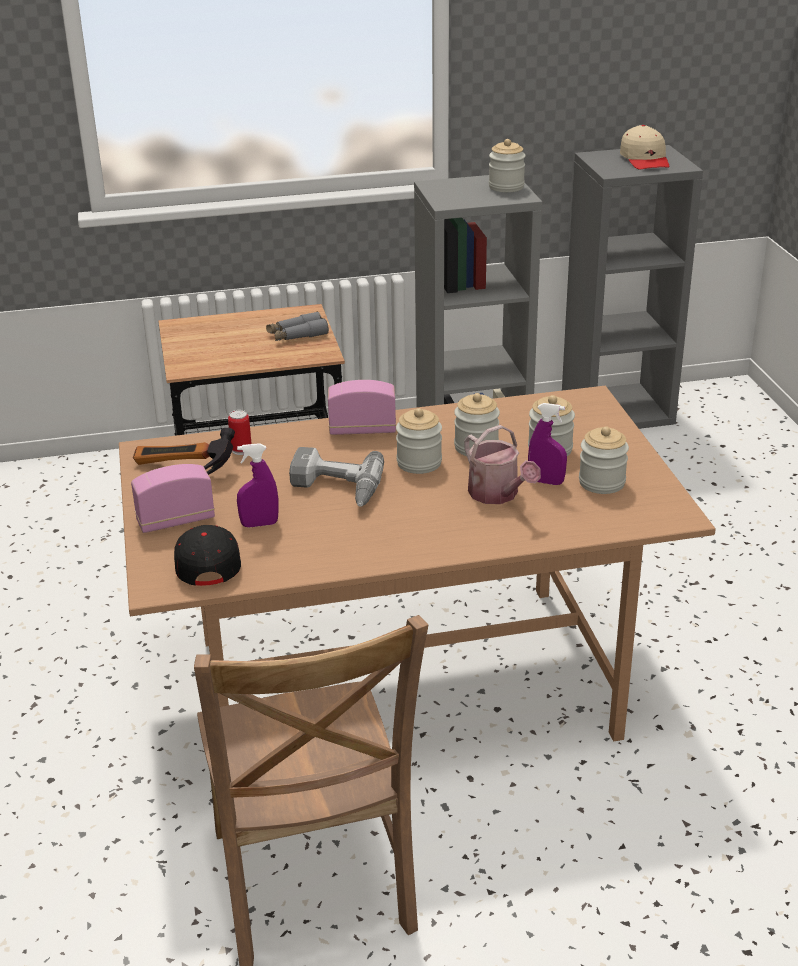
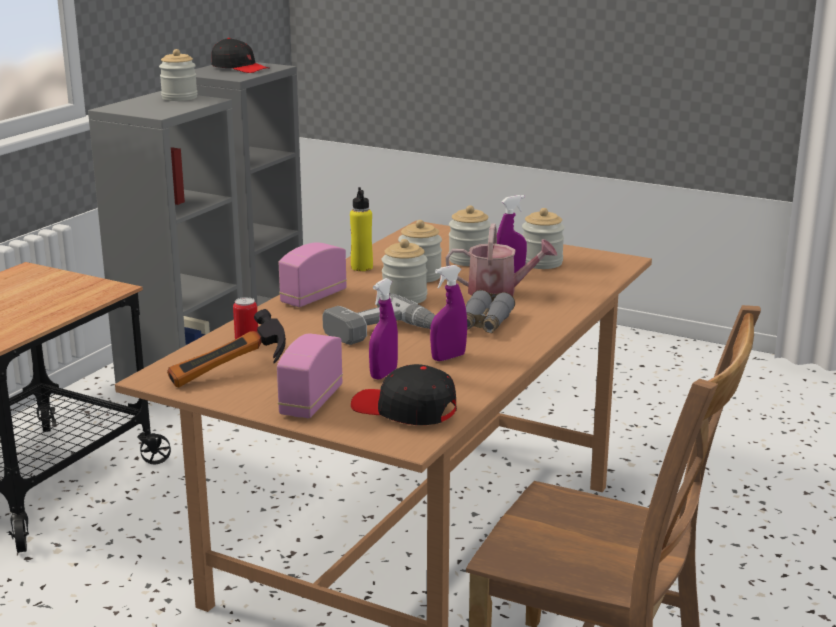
camera: 50 degrees left, 10 degrees down
(297, 335) = (55, 285): grey binoculars -> grey binoculars (484, 323)
(326, 535) = (448, 357): none -> purple spray bottle
(455, 417) = (361, 267): none -> yellow bottle
(645, 159) = (239, 68): beige cap -> black cap

